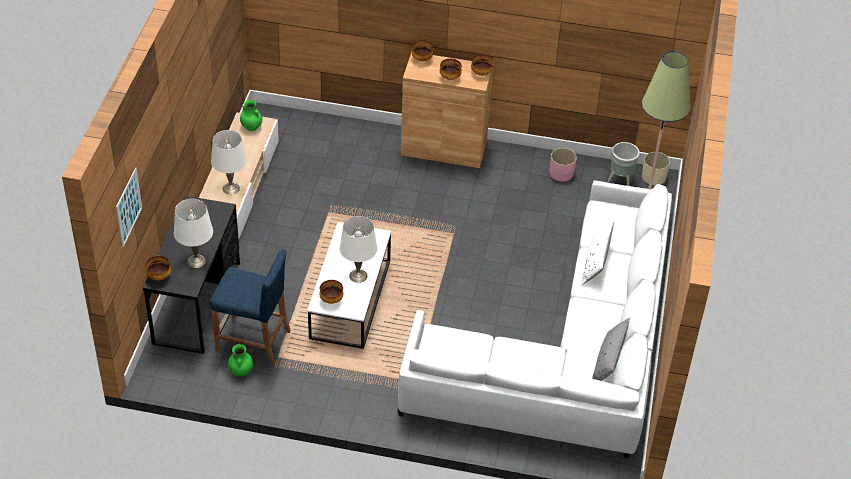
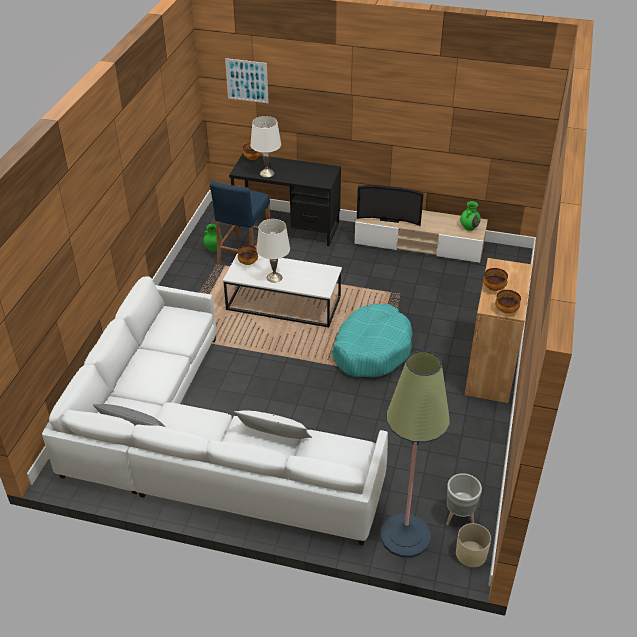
camera: 95 degrees right, 5 degrees down
(231, 188) = (389, 218): white table lamp -> television
(422, 59) = (520, 271): bowl -> none
(422, 229) = (371, 350): none -> turquoise dog bed
(561, 173) = (465, 463): pink planter -> none

